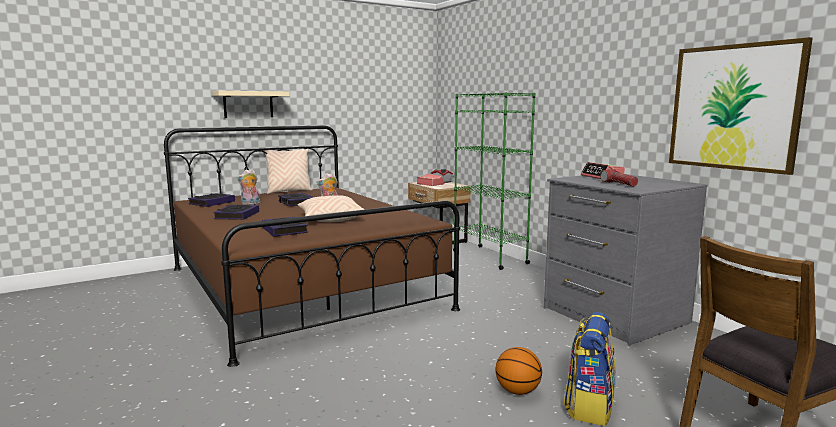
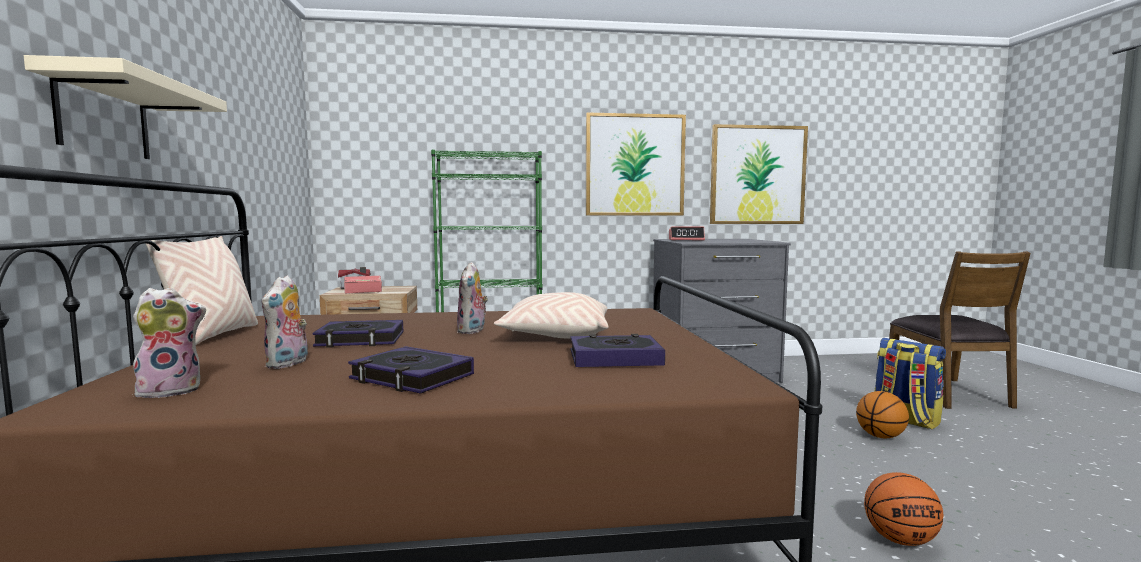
camera: 65 degrees left, 5 degrees down
(212, 203) = (172, 390): book -> plush toy
(318, 391) = (900, 540): none -> basketball
(605, 98) = (635, 165): none -> picture
(618, 184) = (734, 241): flashlight -> none

